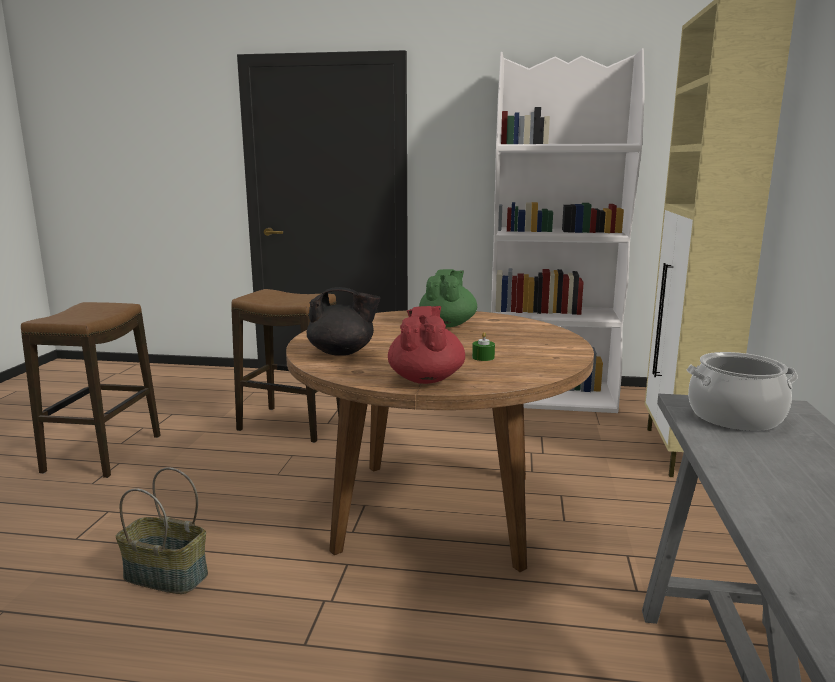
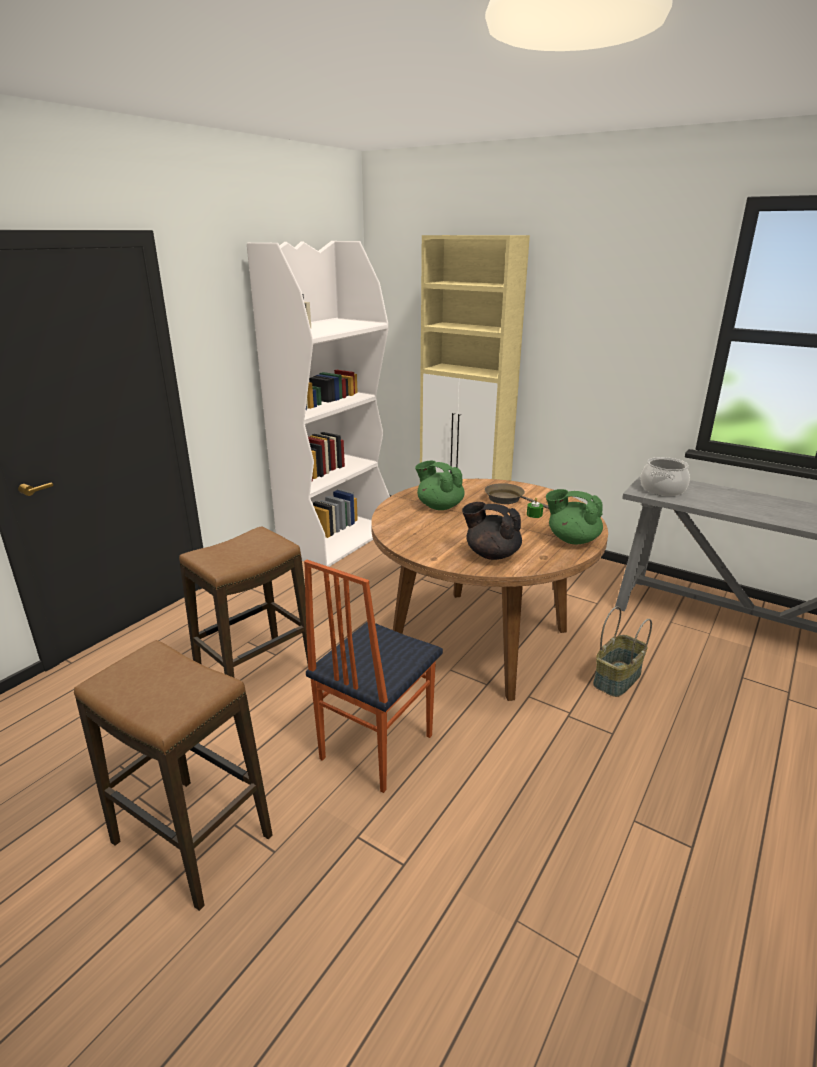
camera: 65 degrees left, 10 degrees up
(164, 576) = (504, 798): basket -> basket (617, 679)
(220, 493) = (374, 747): none -> chair
(342, 352) = (491, 554): black teapot -> black teapot turned 90 degrees counterclockwise
(426, 379) = (572, 539): red teapot -> green teapot
(515, 343) = (507, 499): none -> brown frying pan

